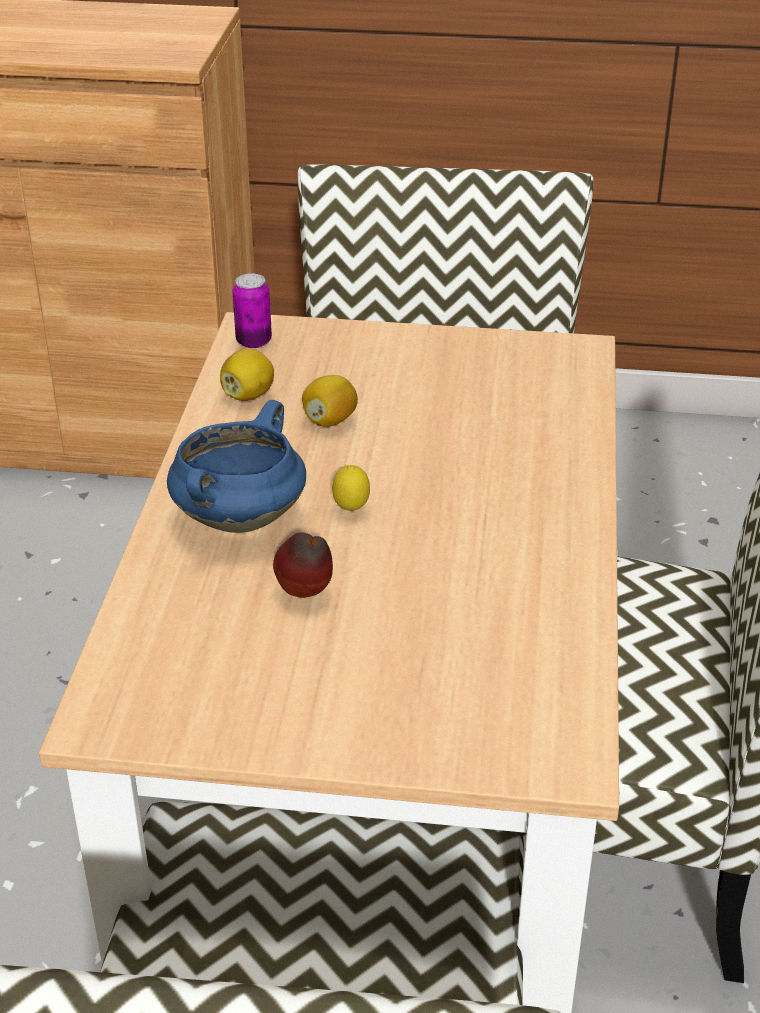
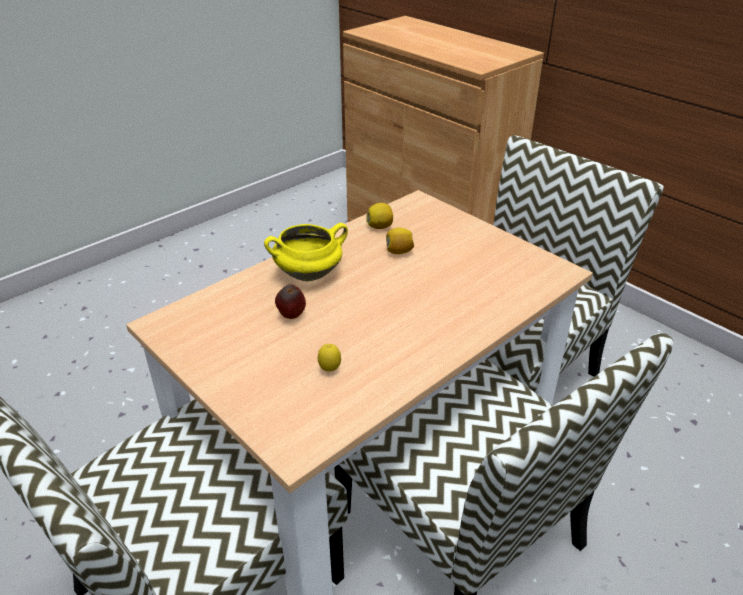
camera: 40 degrees right, 0 degrees up
(239, 517) = (309, 274): blue cooking pot -> yellow cooking pot
(254, 341) = (412, 206): can -> none
(351, 510) = (356, 292): lemon -> lemon (330, 370)

